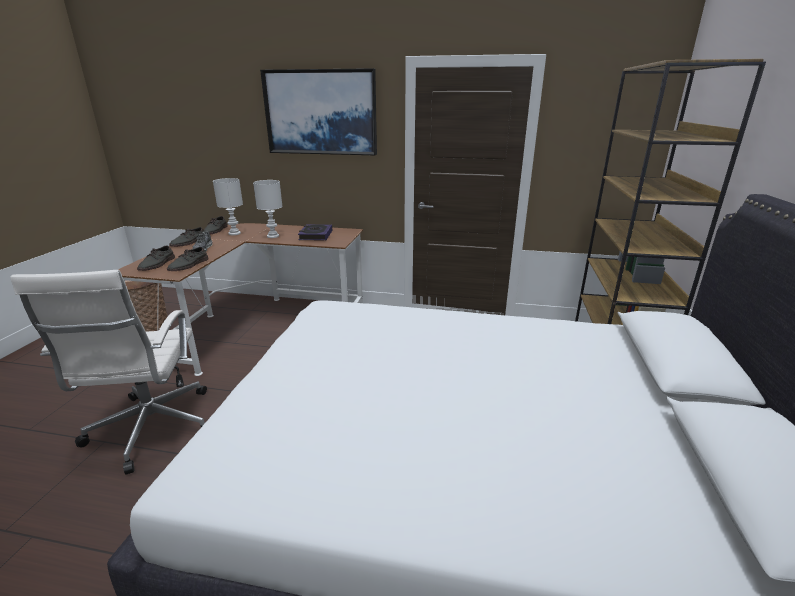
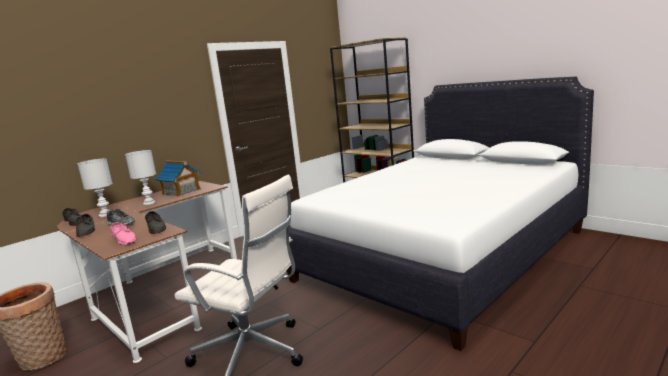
camera: 55 degrees left, 10 degrees down
(157, 264) = (124, 239): grey shoe -> pink shoe
(315, 235) = (181, 192): book -> toy house
(321, 112) = (147, 90): picture -> none

